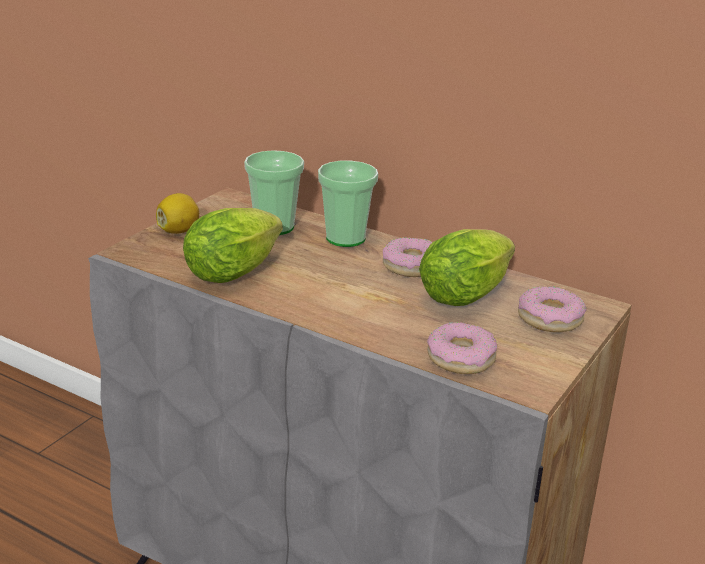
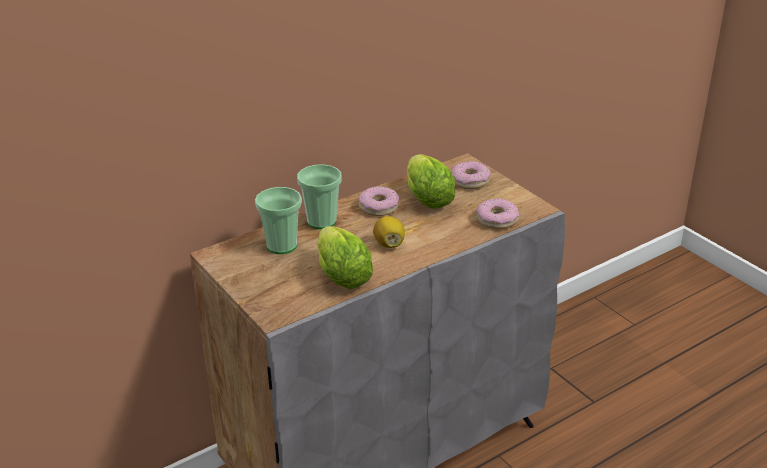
camera: 65 degrees left, 5 degrees up
(179, 231) = (256, 288): lemon -> lemon (389, 244)

